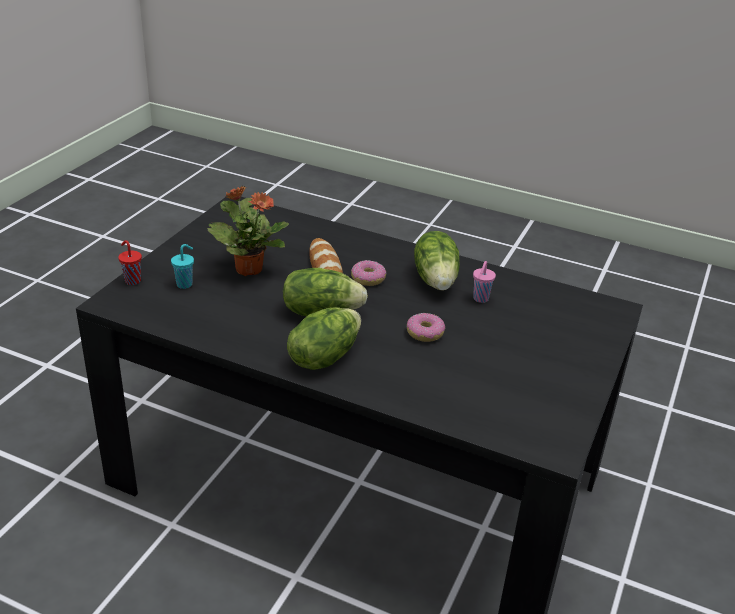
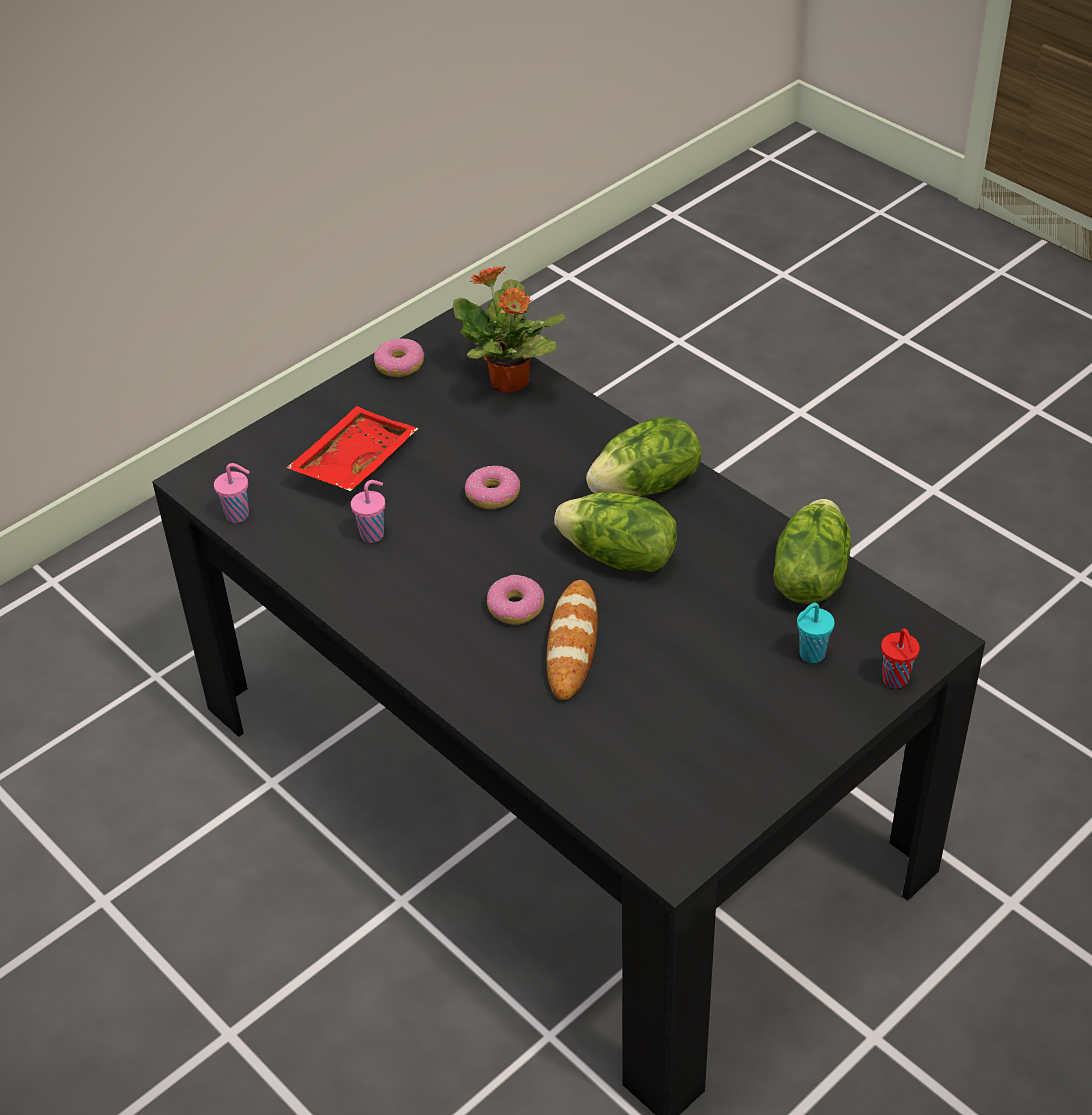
camera: 155 degrees left, 10 degrees up
(248, 269) = (699, 668): potted plant -> potted plant (510, 383)
(436, 279) = (410, 584): lettuce -> lettuce (809, 576)
(533, 336) = (353, 461): none -> red tray
(569, 295) = (239, 515): none -> pink cup
(569, 411) = (399, 365): none -> donut

